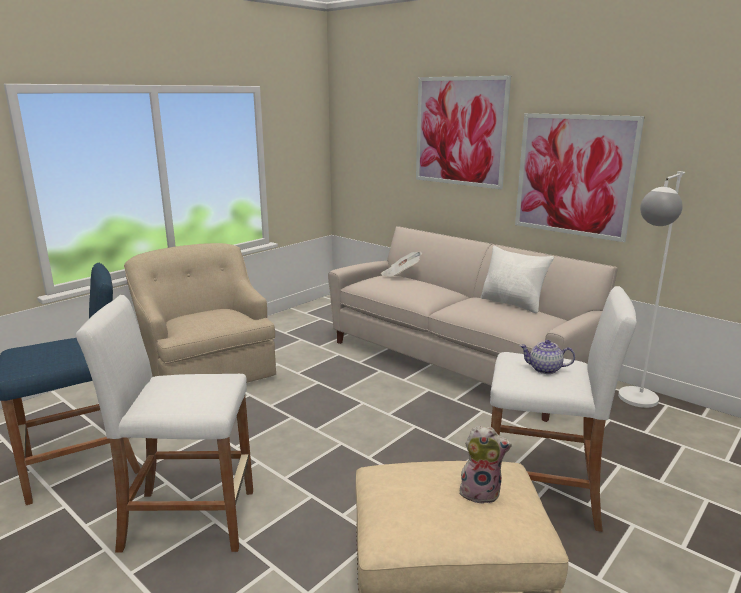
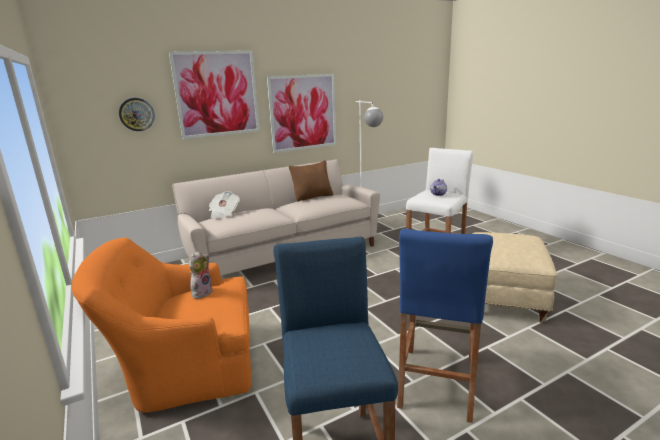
camera: 70 degrees left, 0 degrees up
(189, 519) = (437, 382): white stool -> blue stool
(207, 369) = (184, 367): beige armchair -> orange armchair
(384, 144) = (136, 114): none -> wall clock
(481, 492) = (507, 238): plush toy -> plush toy (202, 292)
(512, 303) = (313, 197): white pillow -> brown pillow

